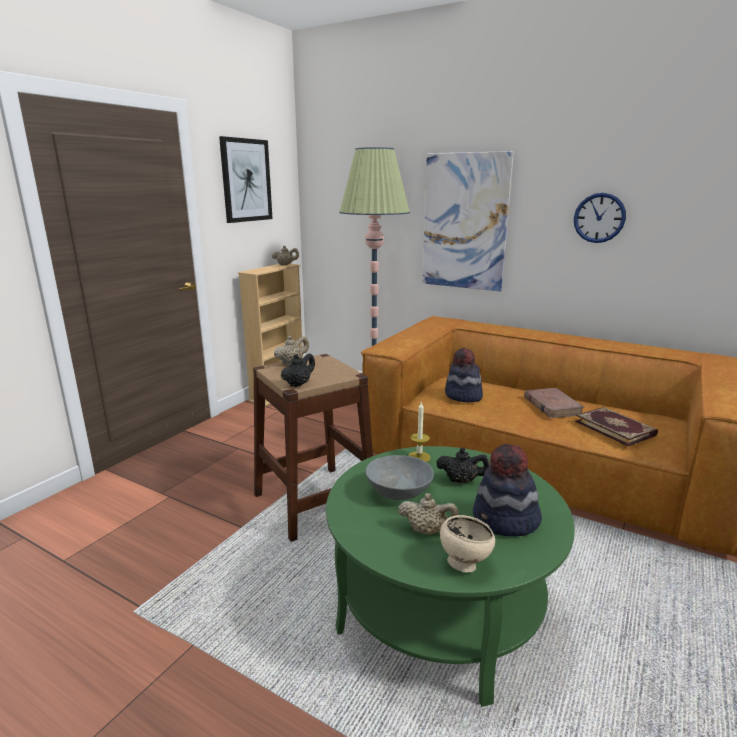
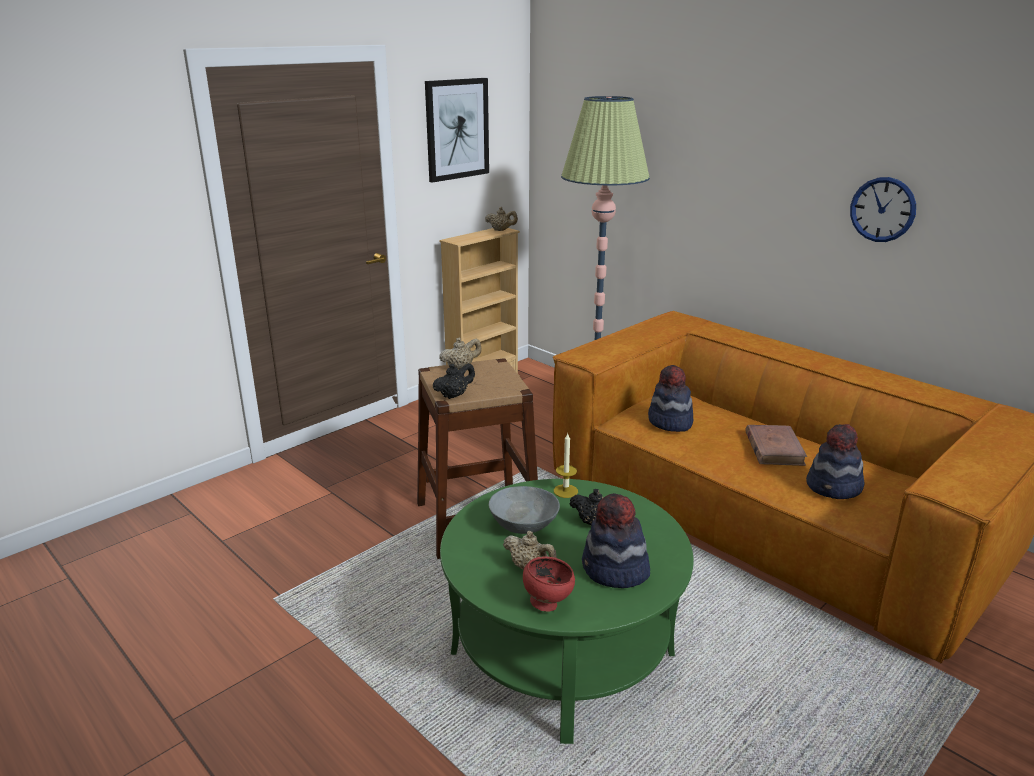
camera: 15 degrees right, 5 degrees up
(464, 222) = (718, 196): picture -> none
(464, 563) = (547, 603): beige bowl -> red bowl
(615, 428) = (834, 487): book -> hat

